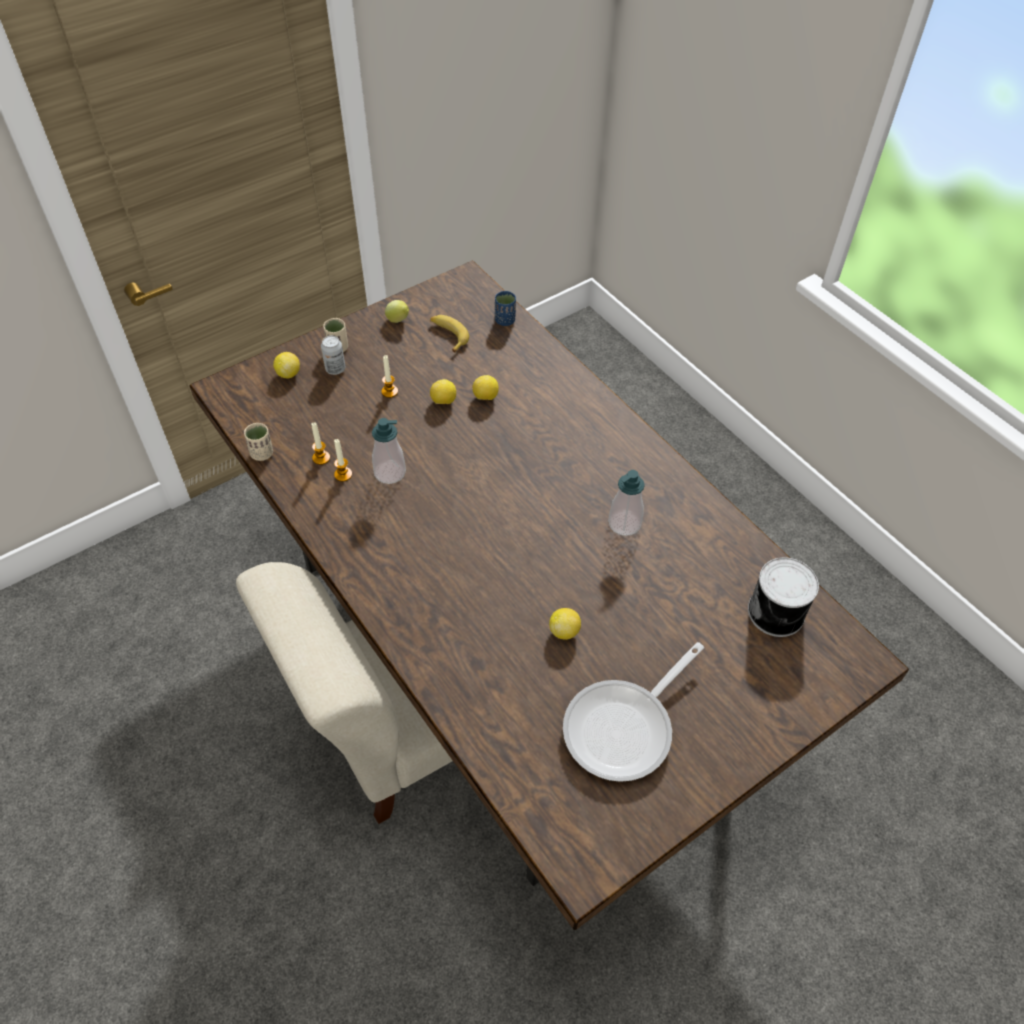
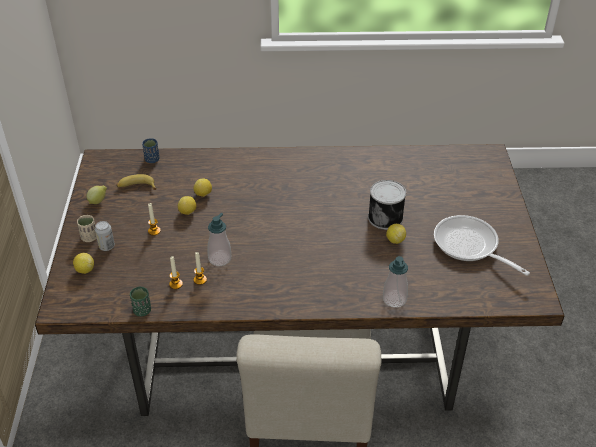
camera: 55 degrees left, 10 degrees down
(262, 453) = (142, 311): beige cup -> green cup
(624, 523) = (346, 186): soap dispenser -> soap dispenser (394, 299)
(625, 727) = (469, 246): frying pan -> frying pan turned 150 degrees clockwise
(777, 613) = (444, 165): can -> can (386, 217)

